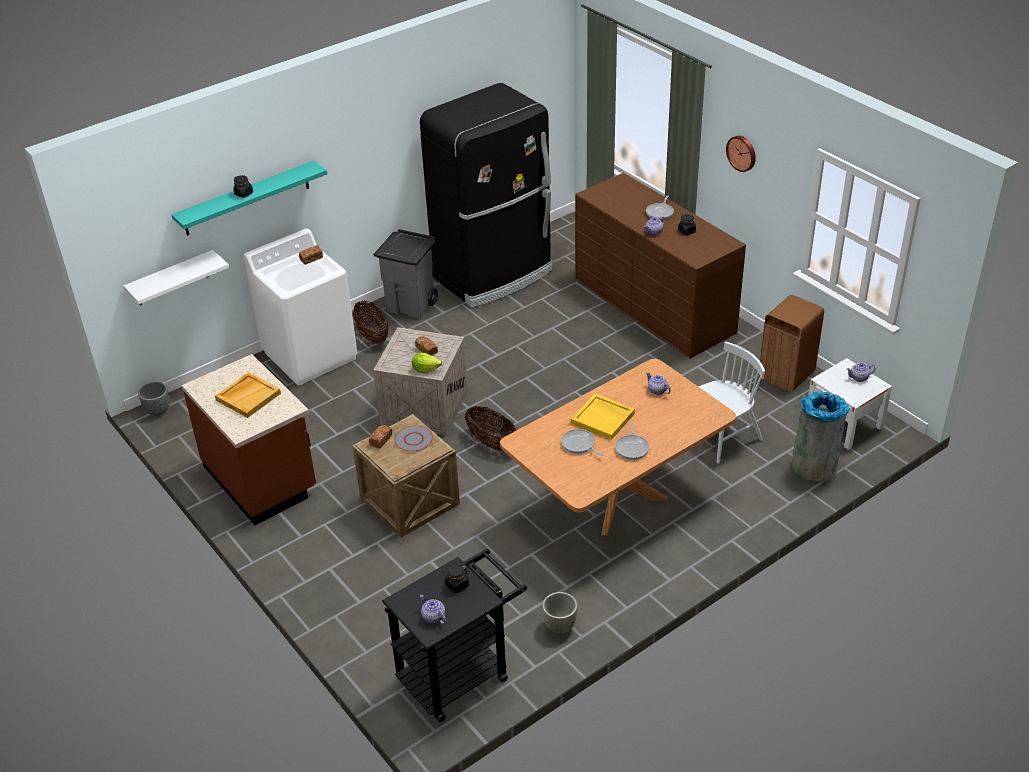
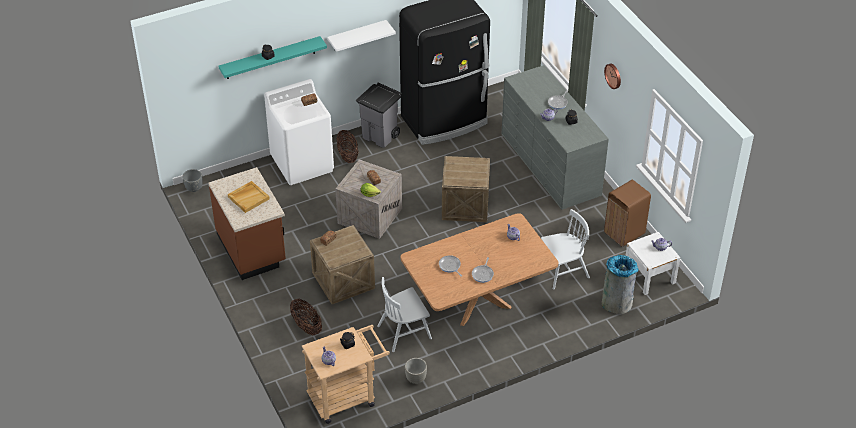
camera: 10 degrees right, 5 degrees up
(171, 279) = (213, 105): white shelf -> white shelf (357, 35)
(414, 439) = (349, 243): grey plate -> none
(460, 672) = (347, 396): black cart -> beige cart
(492, 443) = (408, 249): basket -> basket (306, 326)
(521, 559) = (404, 332): none -> white chair
(556, 374) = (465, 206): none -> crate
(603, 418) = (471, 250): yellow tray -> none
(653, 306) = (550, 164): brown dresser -> grey dresser

